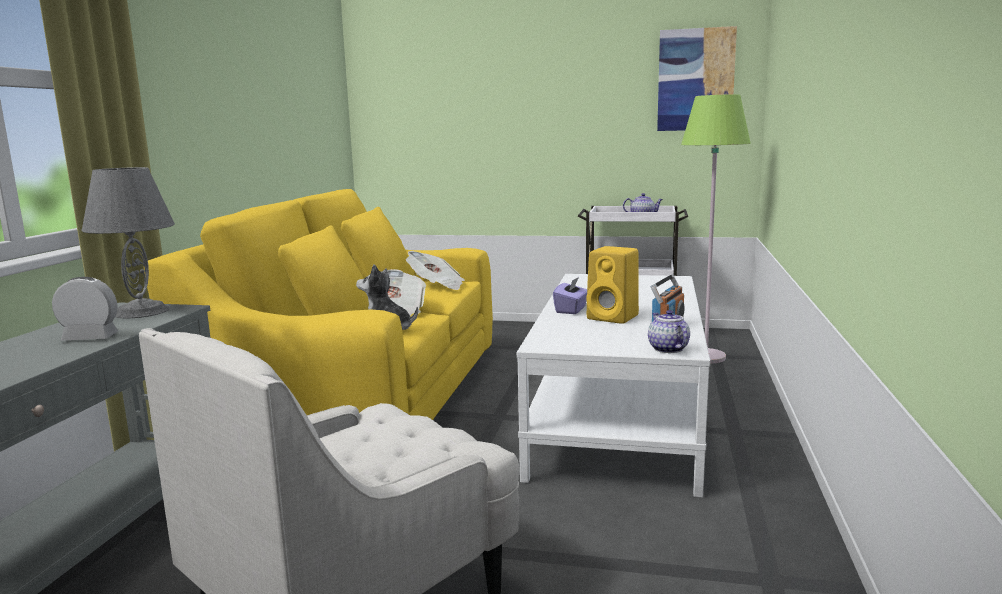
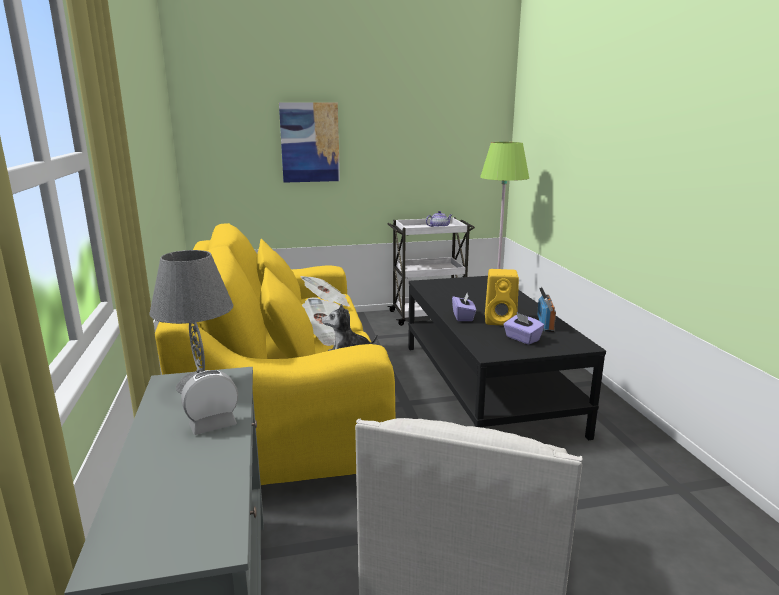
camera: 25 degrees left, 5 degrees up
(610, 336) = (522, 339): none -> purple tissue box
(619, 415) = (485, 386): white coffee table -> black coffee table
(667, 349) = (571, 345): teapot -> none
(695, 80) = (467, 123): picture -> picture (310, 142)

